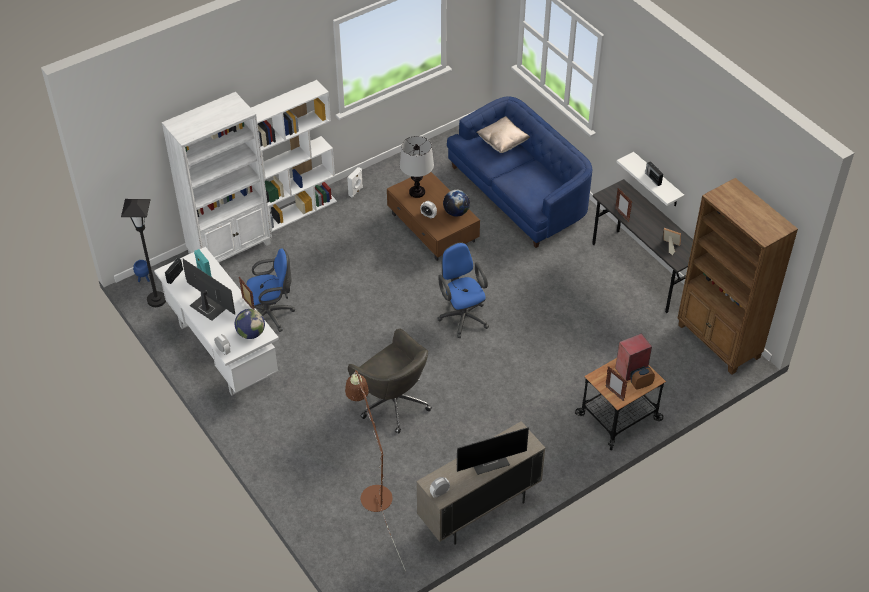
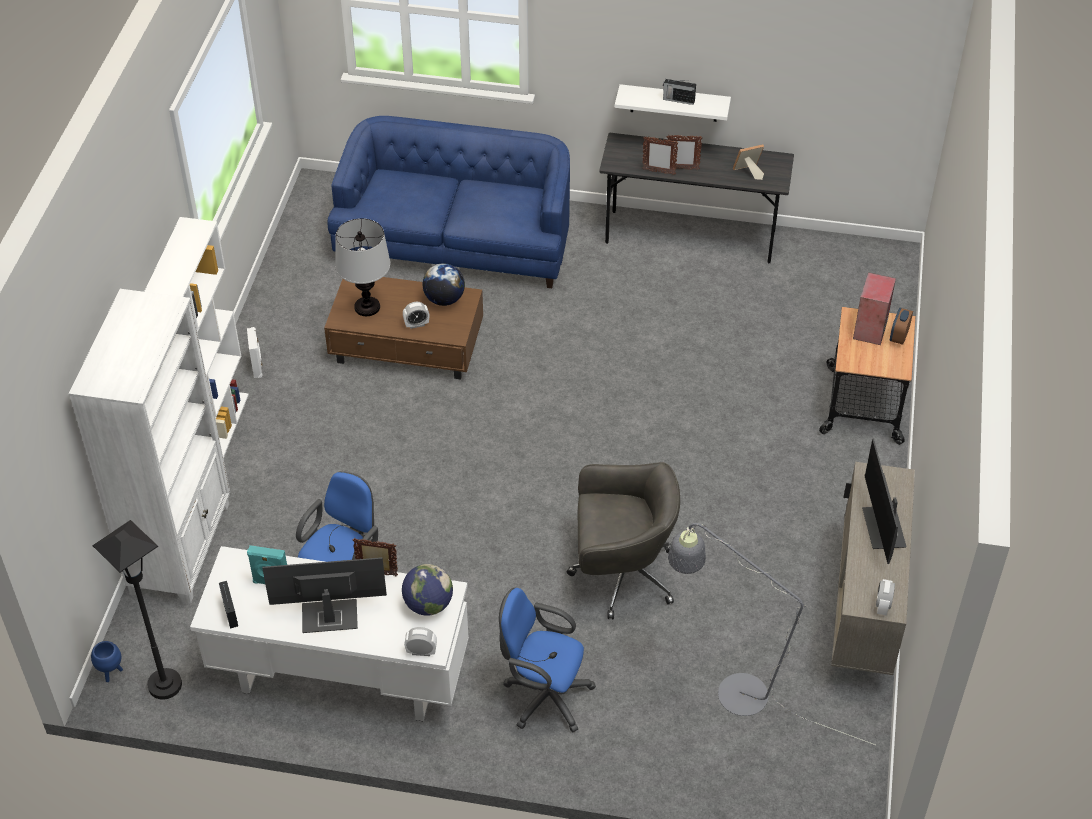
camera: 45 degrees left, 0 degrees up
(373, 491) = (729, 690): brown floor lamp -> grey floor lamp
(462, 316) = (570, 419): blue office chair -> blue office chair (543, 696)
(490, 461) = (884, 529): monitor -> monitor turned 150 degrees clockwise
(502, 143) = (405, 183): beige pillow -> none
(614, 393) = (887, 365): picture frame -> picture frame (682, 169)
(718, 342) = (854, 257): brown bookcase -> none

